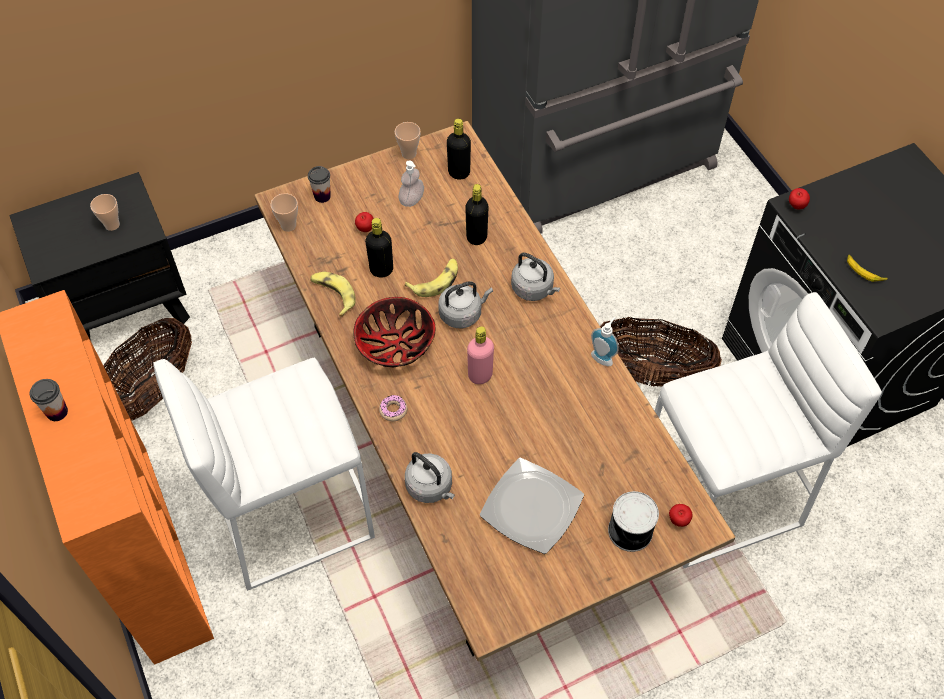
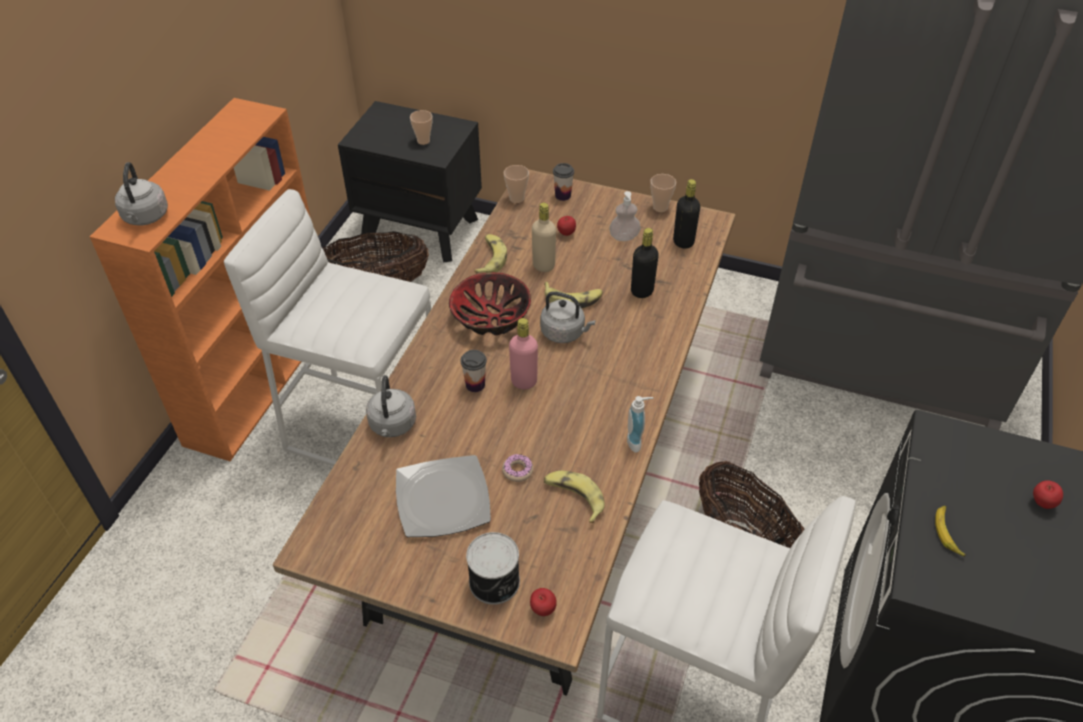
camera: 45 degrees right, 10 degrees down
(57, 412) = (188, 167): cup -> cup (475, 385)
(381, 270) = (543, 265): black bottle -> beige bottle
(393, 410) = (434, 357): donut -> donut (517, 471)
(534, 289) = (641, 355): grey kettle -> grey kettle (145, 217)
(610, 430) = (574, 497): none -> banana
(796, 206) = (938, 432): apple -> apple (1041, 503)

